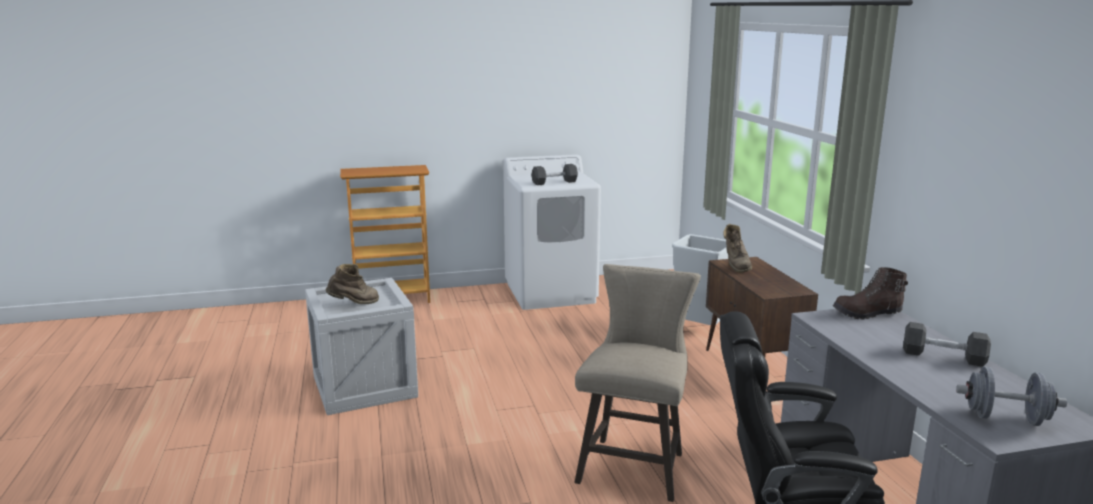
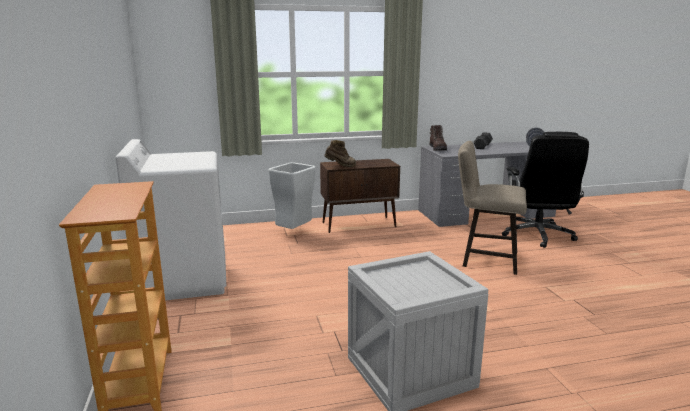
camera: 90 degrees left, 0 degrees up
(354, 304) = (425, 281): brown boot -> none
(554, 182) = (197, 159): black dumbbell -> none

